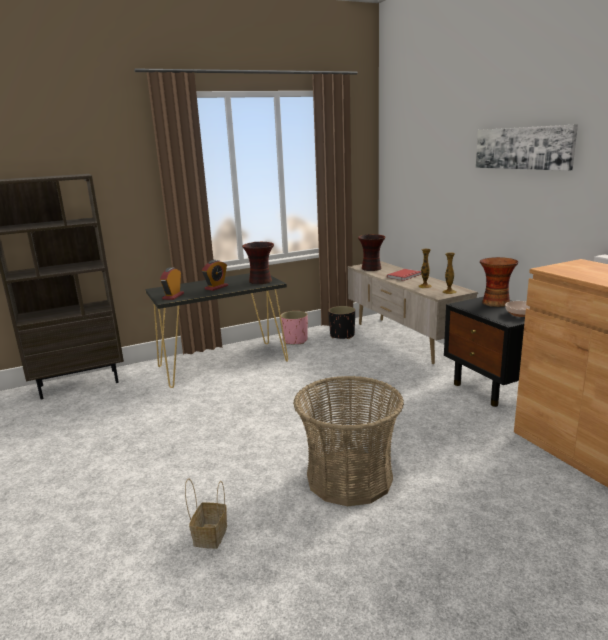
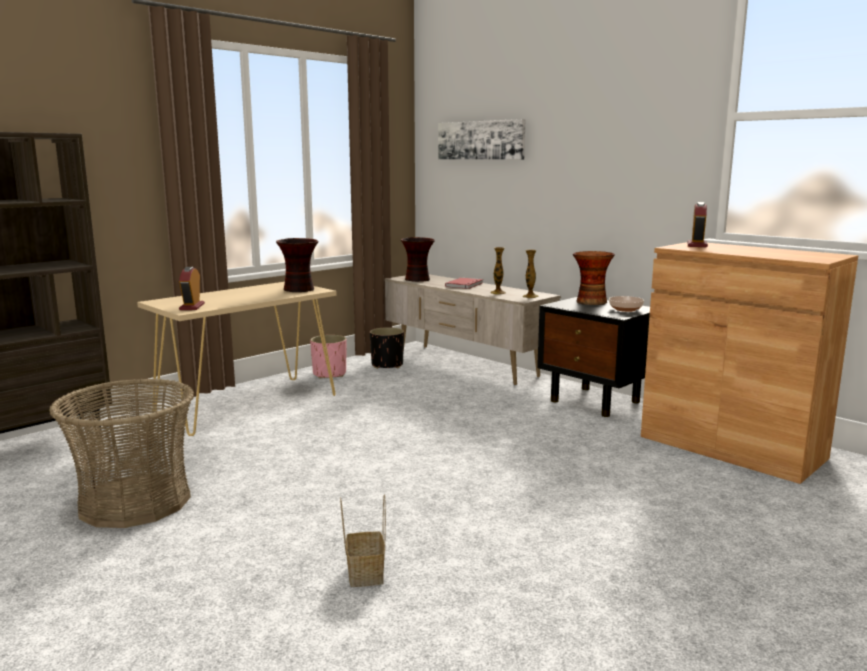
camera: 20 degrees left, 5 degrees down
(216, 287) = (244, 297): alarm clock -> alarm clock (697, 245)
(224, 364) = (248, 404): black console table -> beige console table
(349, 478) = (494, 497): basket -> basket (135, 502)
(523, 148) = (611, 129): picture -> picture (481, 140)

